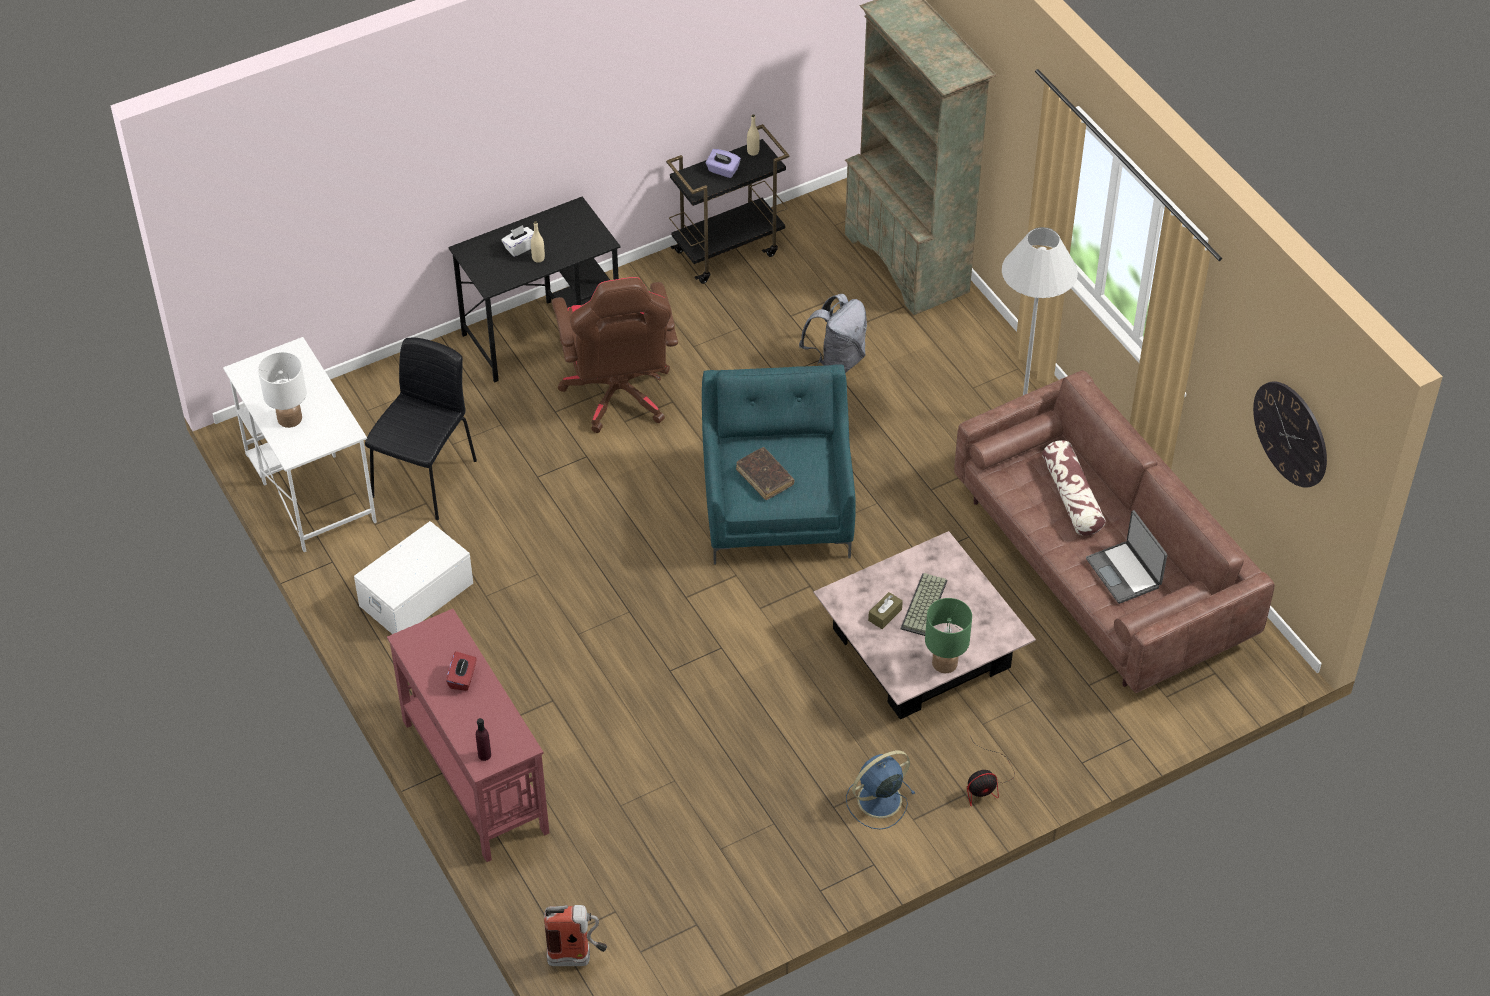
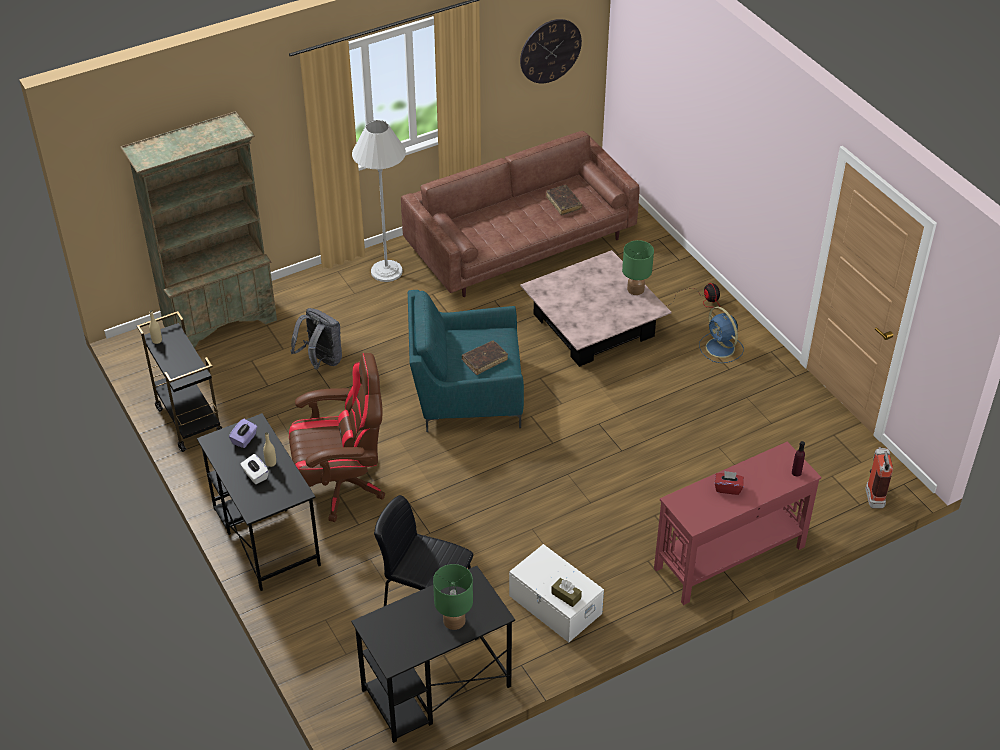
camera: 90 degrees left, 5 degrees down
(289, 419) = (454, 621): white table lamp -> green table lamp
(309, 487) = (435, 689): white desk -> black desk
(723, 171) = (176, 358): purple tissue box -> purple tissue box (244, 439)
(885, 615) = (596, 315): brown tissue box -> brown tissue box (566, 596)
(925, 606) = (587, 297): keyboard -> none
(1072, 497) = (498, 222): pillow -> none
(1124, 573) = (563, 203): laptop -> brown book

